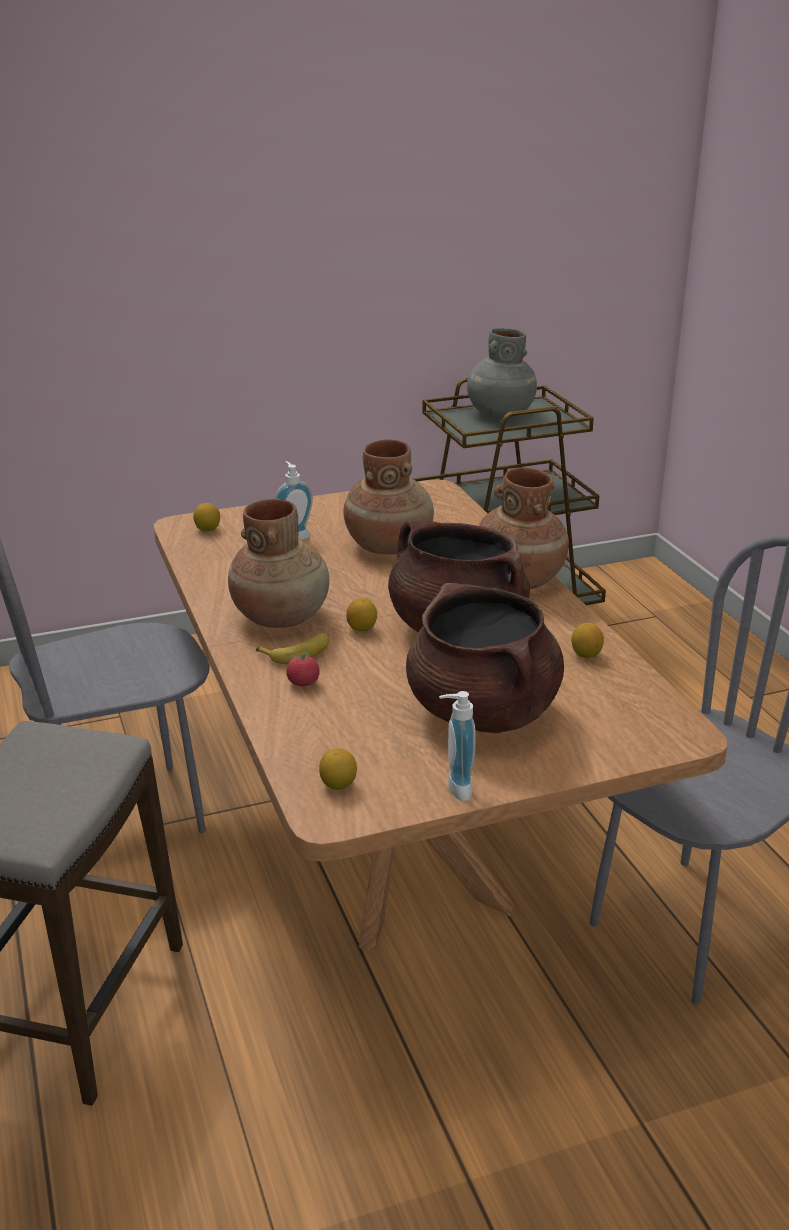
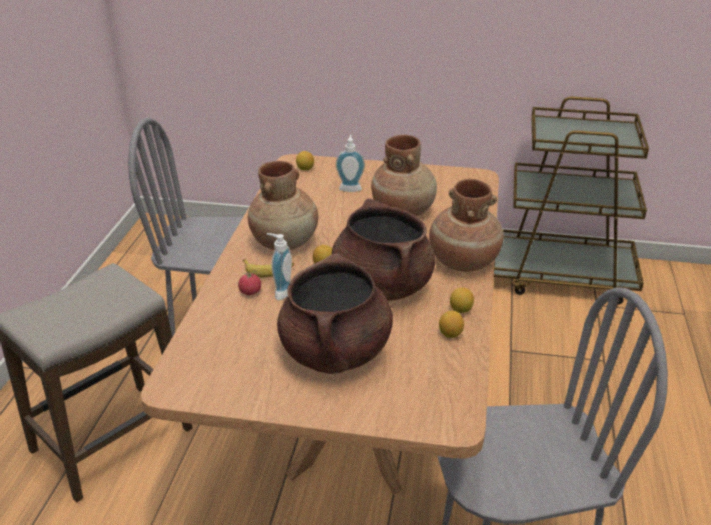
camera: 30 degrees right, 5 degrees up
(338, 785) = (197, 369): lemon -> lemon (461, 310)
(454, 788) = (260, 400): soap dispenser -> soap dispenser (280, 292)
(499, 414) = (586, 129): grey vase -> none

